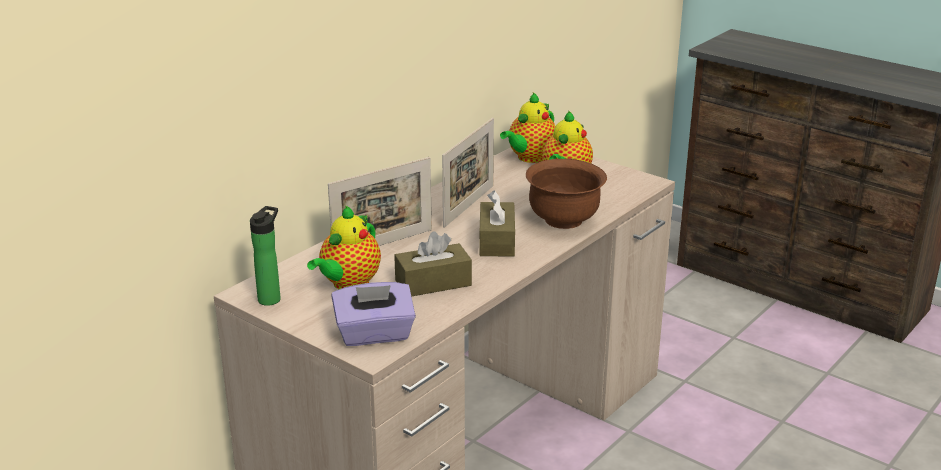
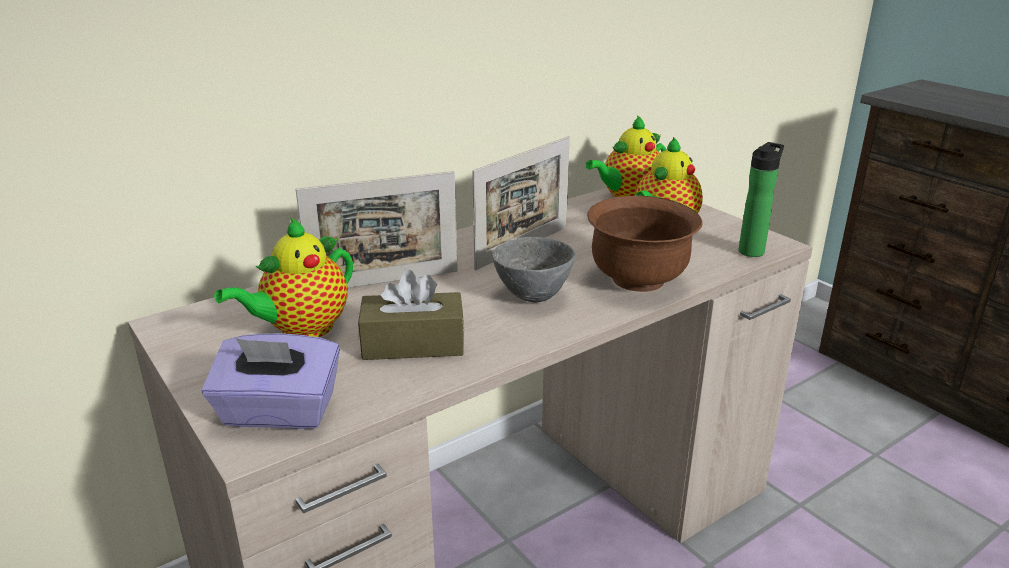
camera: 15 degrees right, 0 degrees up
(271, 298) = (191, 335): bottle -> bottle (753, 250)
(497, 241) = (534, 296): brown tissue box -> grey bowl

